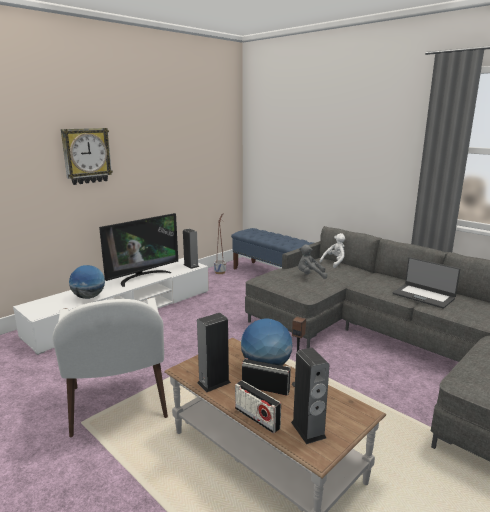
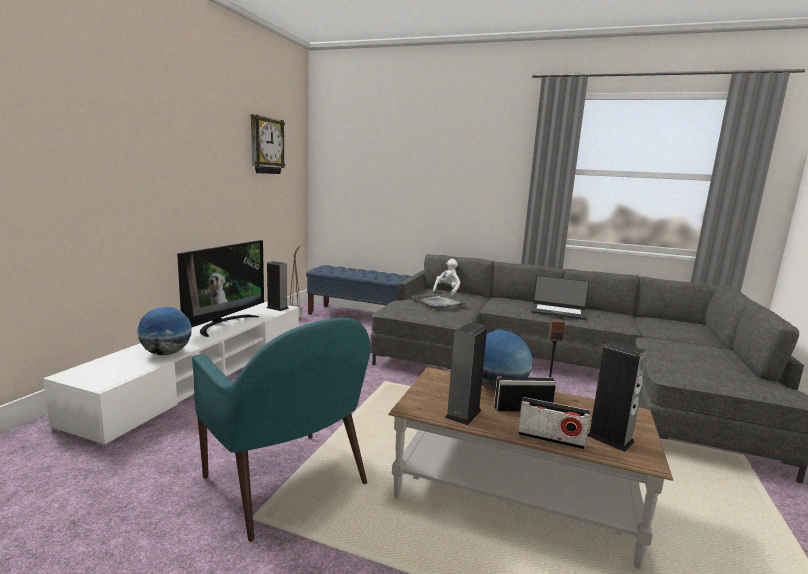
camera: 25 degrees left, 5 degrees down
(86, 156) = (143, 157): wall clock -> wall clock (266, 145)
(118, 404) = (287, 482): white armchair -> turquoise armchair
(310, 275) = (437, 303): grey plush toy -> grey tray

